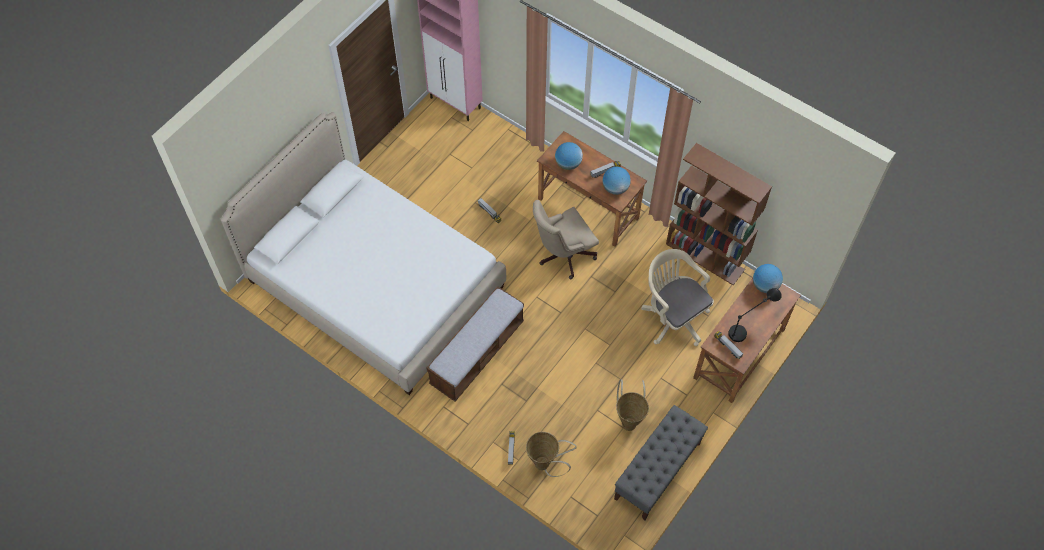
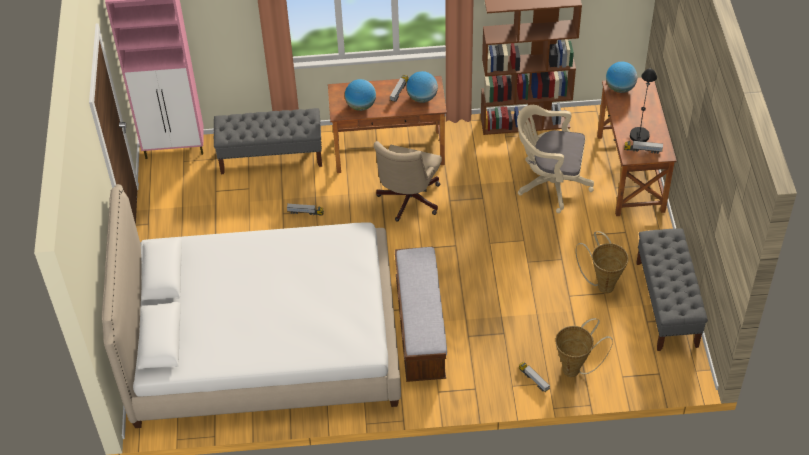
camera: 40 degrees left, 10 degrees down
(508, 155) = (271, 156): none -> grey bench

